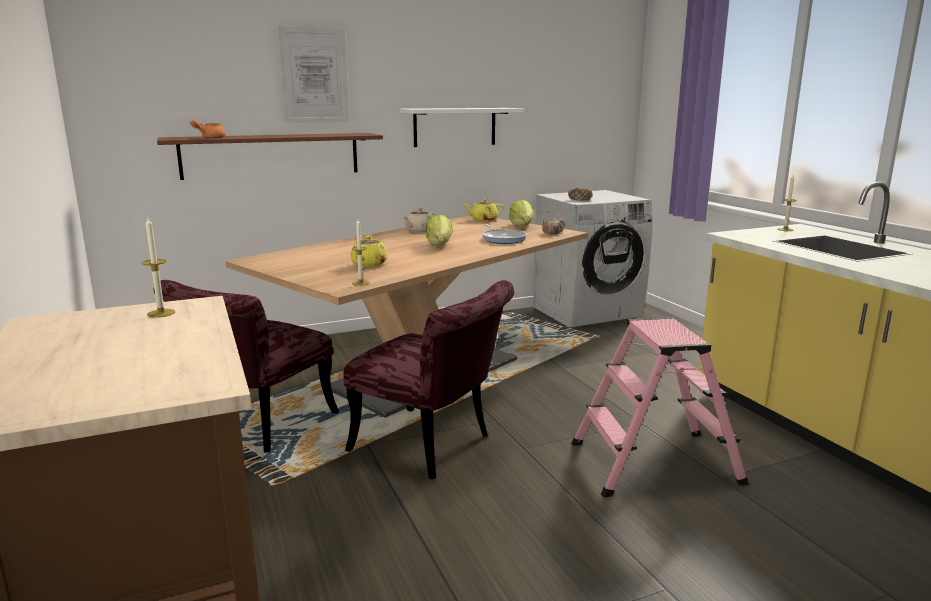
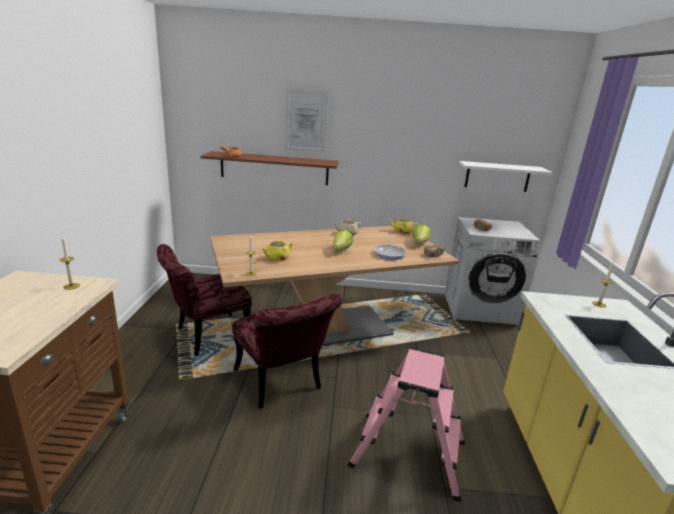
camera: 25 degrees right, 5 degrees up
(455, 127) = (400, 162): white shelf -> white shelf (497, 176)

